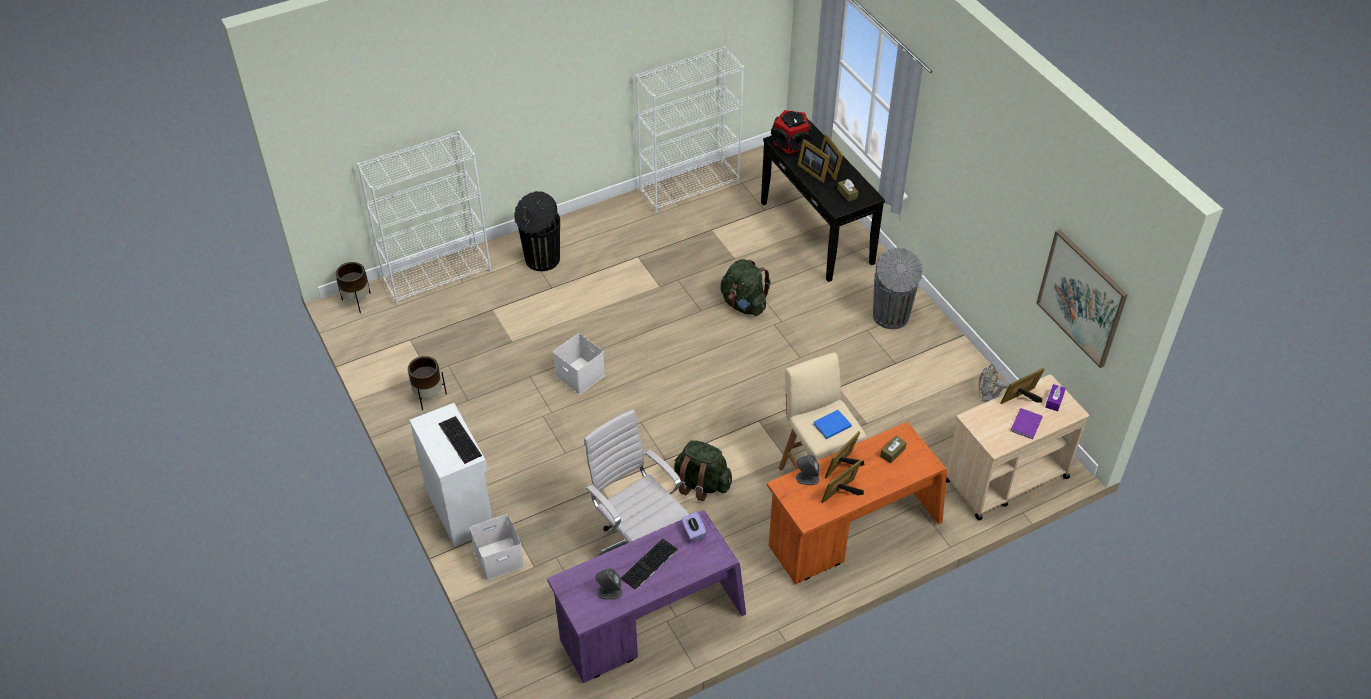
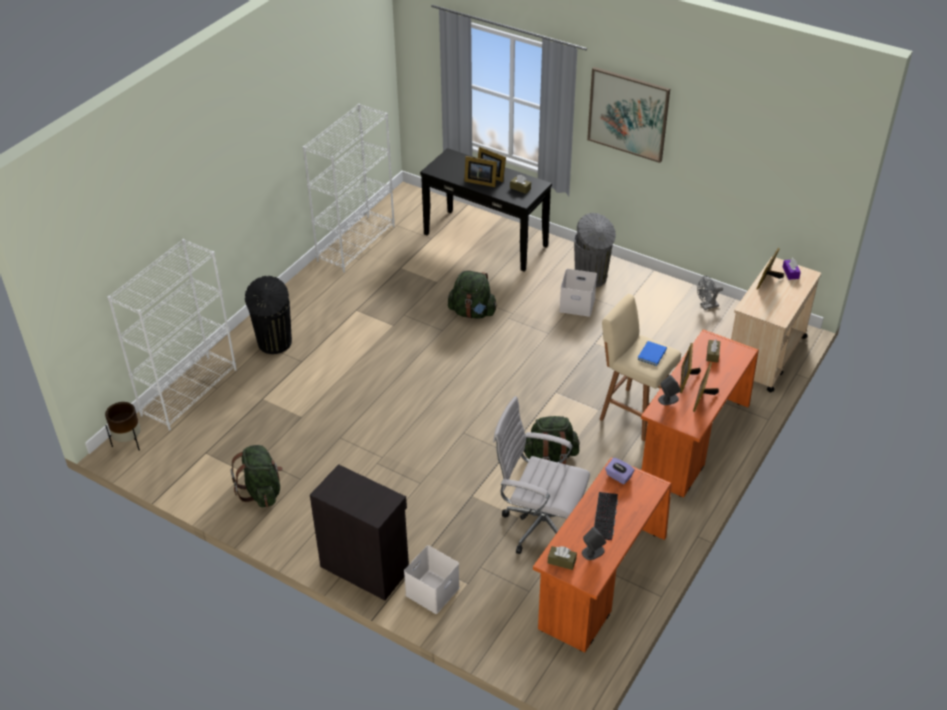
camera: 30 degrees left, 5 degrees down
(429, 397) = (262, 491): brown planter -> green backpack
(459, 440) = (369, 491): keyboard -> none
(460, 508) = (365, 567): white cabinet -> black cabinet
(575, 586) = (561, 561): none -> brown tissue box
(581, 375) = (383, 418): white storage box -> white storage box (578, 304)
(650, 625) = (600, 582): purple desk -> orange desk
(791, 143) = (445, 168): speaker -> none
(1025, 425) = (786, 296): purple book -> none
(1081, 298) = (784, 181): picture -> picture (628, 114)

